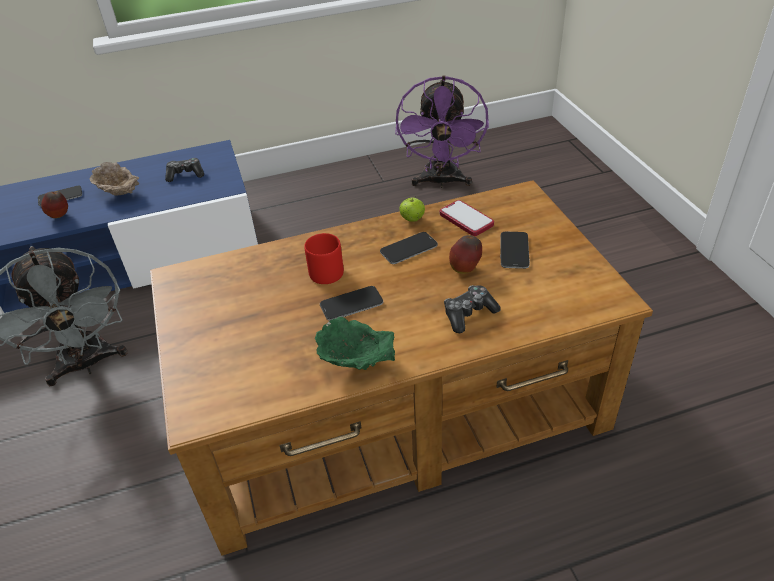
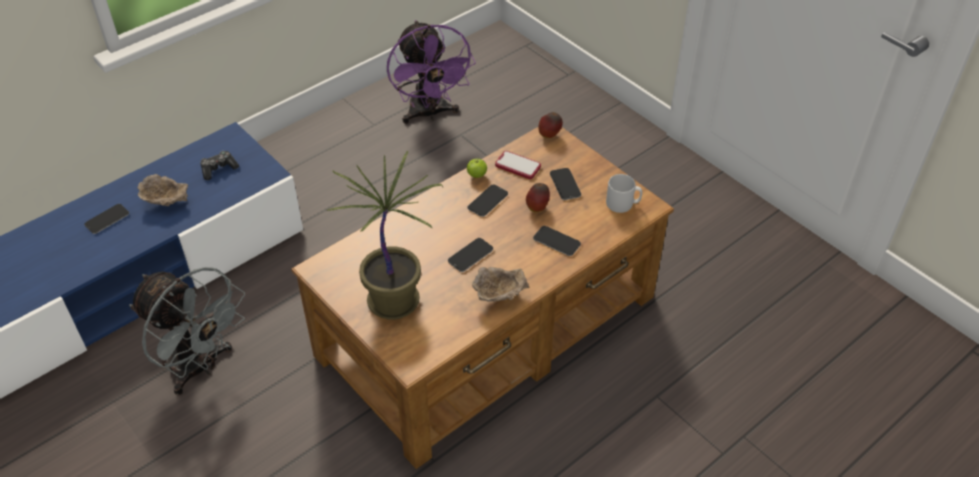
camera: 25 degrees left, 5 degrees up
(60, 216) = (124, 239): apple -> apple (549, 135)
(230, 333) = (395, 300): none -> potted plant
(324, 271) = (434, 235): red mug -> none
(357, 363) = (499, 296): green bowl -> beige bowl
(469, 314) = (556, 241): game controller -> phone
(581, 289) = (623, 204): none -> grey mug

